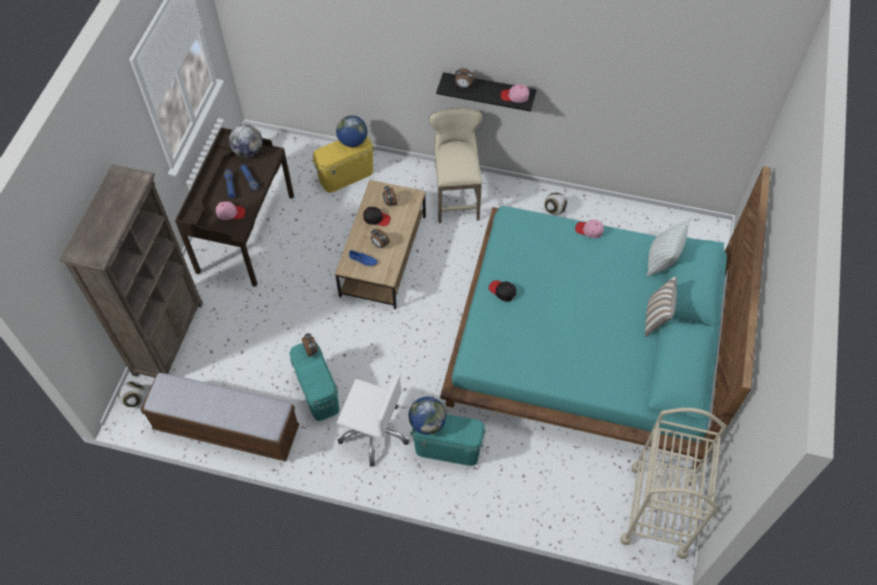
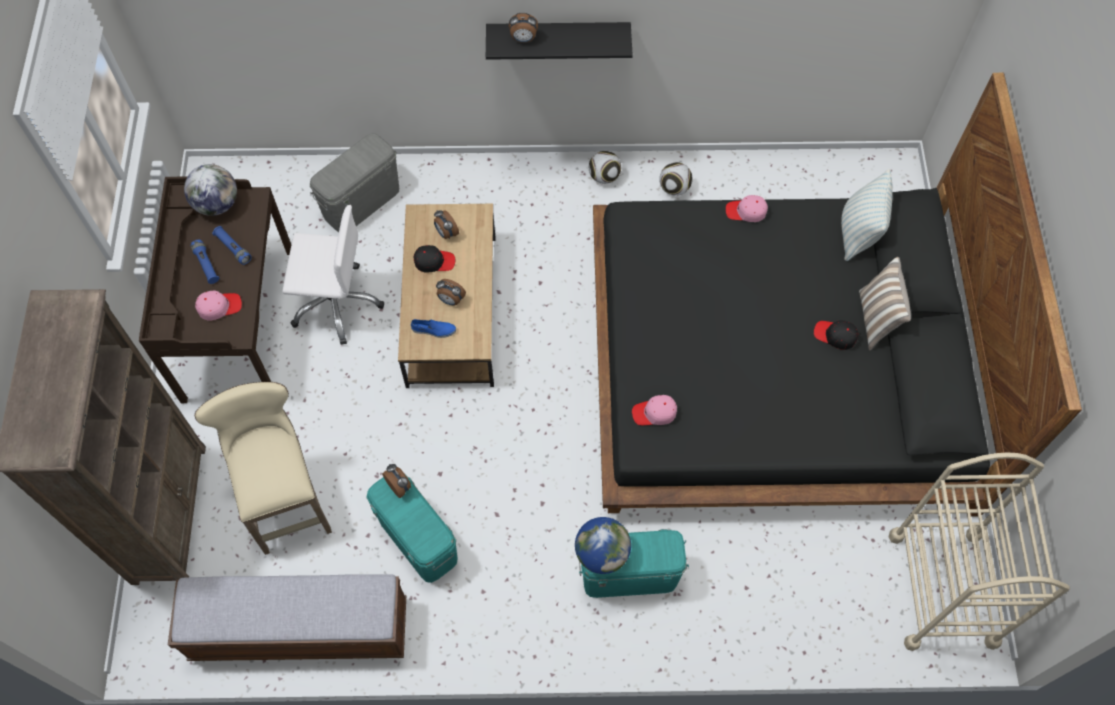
camera: 15 degrees left, 5 degrees up
(135, 399) = (146, 621): football -> football (604, 176)
(346, 175) = (361, 202): yellow storage box -> grey storage box
(353, 141) = (364, 152): globe -> none
(374, 432) = (517, 578): white office chair -> white office chair (336, 303)
(456, 197) = (530, 199): beige stool -> beige stool (286, 496)
(502, 291) = (652, 331): black cap -> black cap (835, 335)
(515, 96) = (603, 39): pink cap -> pink cap (654, 413)
(588, 338) = (775, 363): turquoise bed -> black bed

